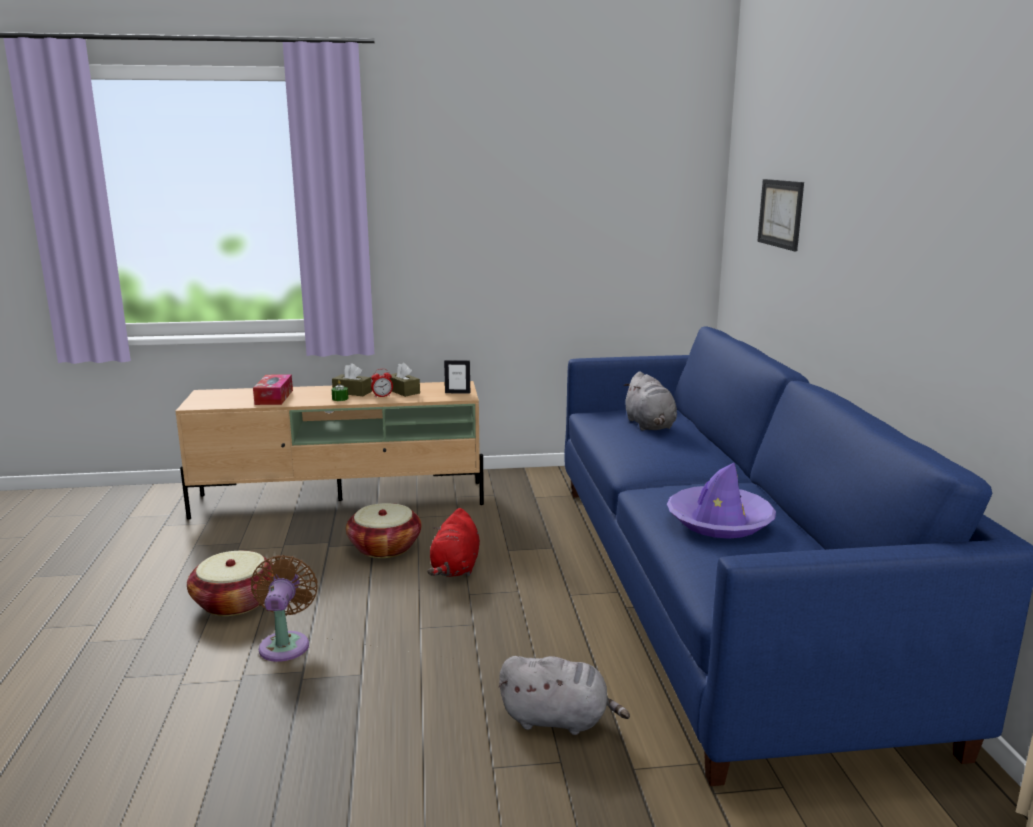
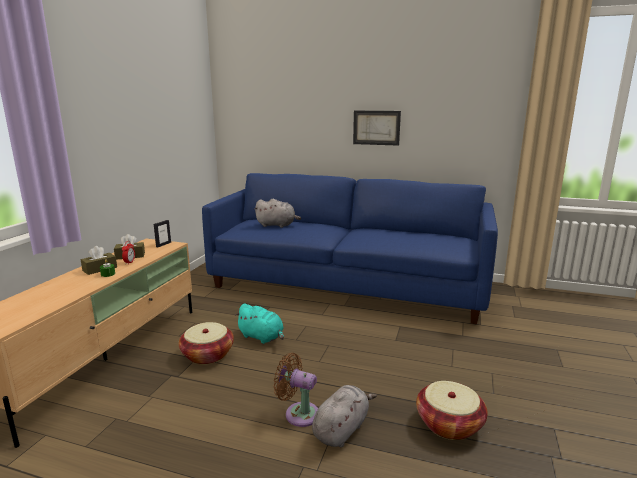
camera: 65 degrees left, 0 degrees up
(234, 602) = (218, 431): basket -> basket (449, 424)
(274, 397) = (53, 294): tissue box -> none
(455, 568) = (262, 337): red plush toy -> turquoise plush toy
(559, 720) = (423, 342): grey plush toy -> grey plush toy (341, 429)
(719, 521) = (399, 238): purple hat -> none
(780, 213) = (282, 110): picture -> picture (376, 127)

